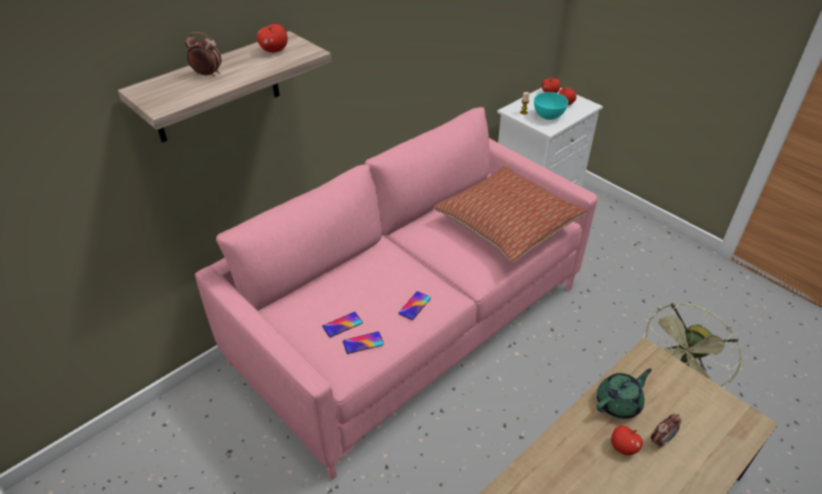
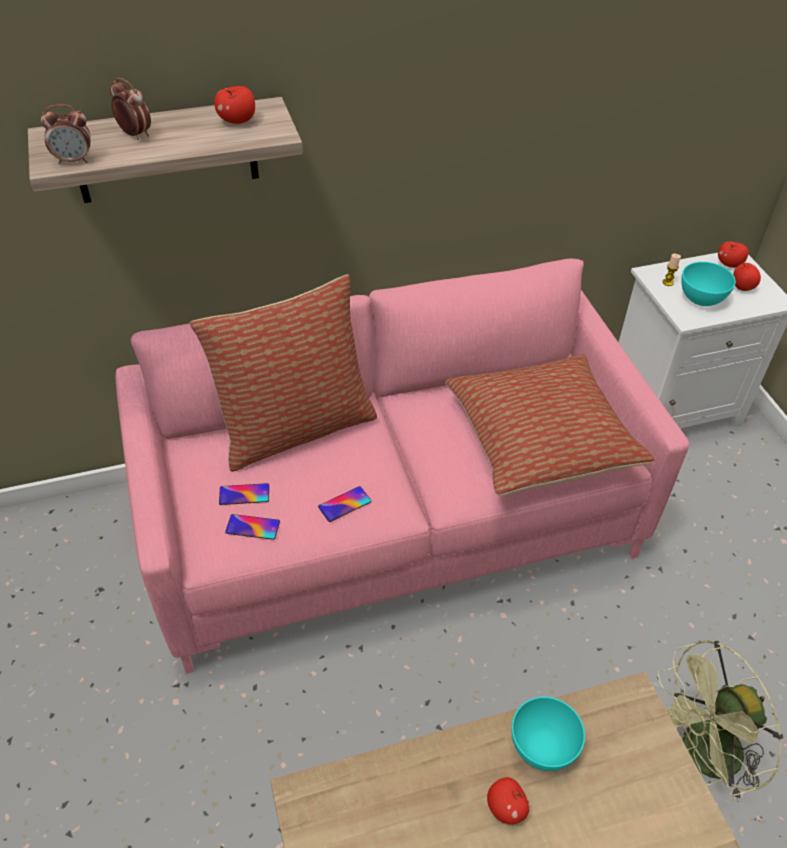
camera: 25 degrees right, 5 degrees up
(347, 270) = (295, 427): none -> pillow
(619, 403) = (543, 746): green teapot -> turquoise bowl
(660, 440) = (565, 824): alarm clock -> alarm clock (74, 160)

